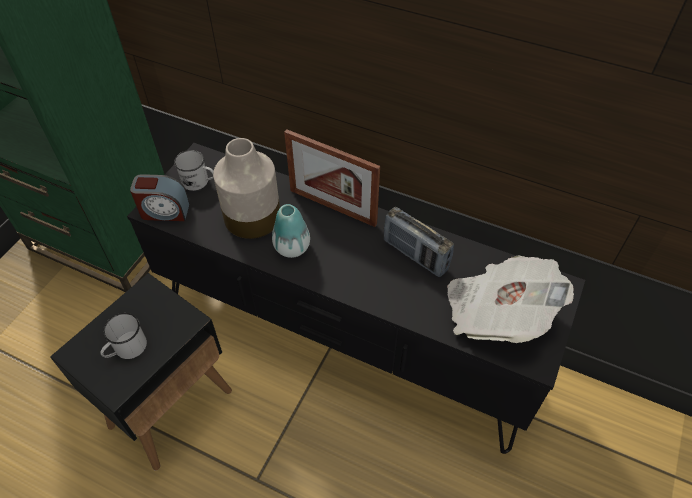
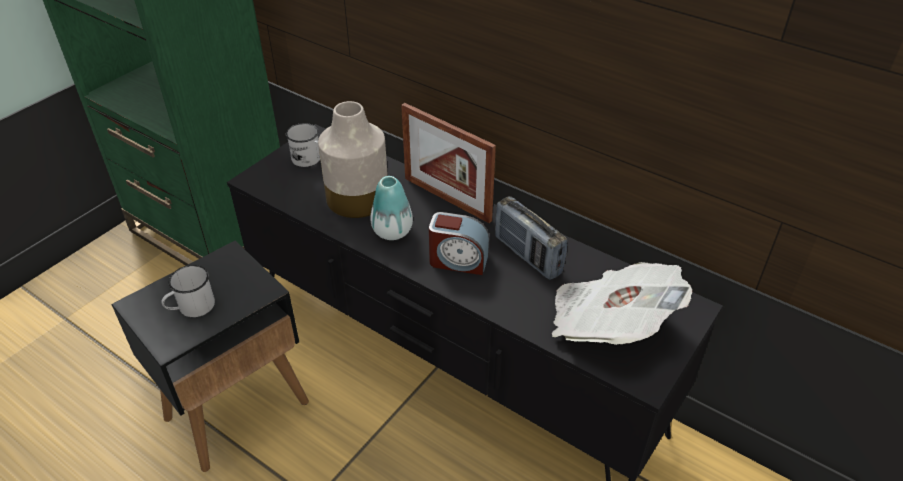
camera: 10 degrees right, 10 degrees down
(164, 211) = (266, 182): alarm clock -> alarm clock (458, 261)

